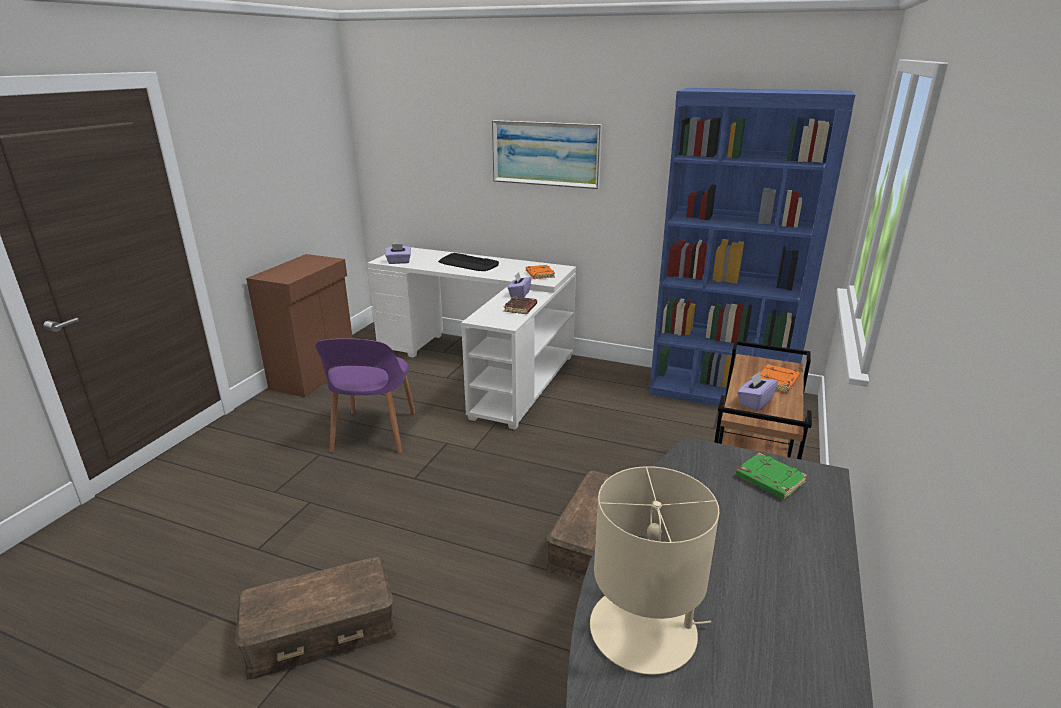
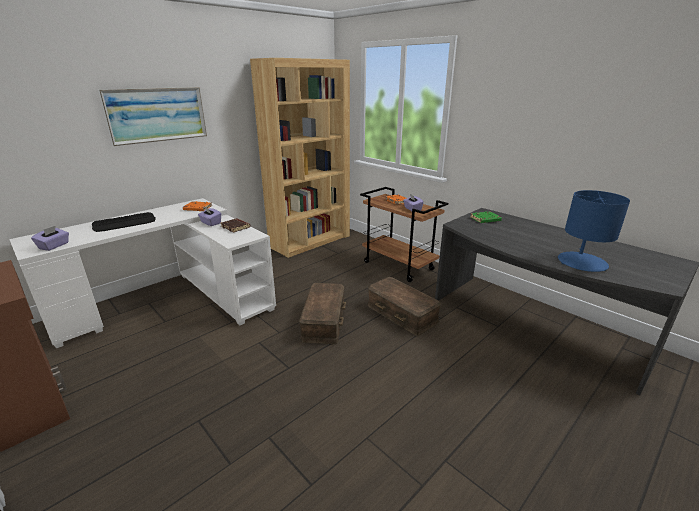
camera: 65 degrees left, 0 degrees up
(321, 632) = (430, 448): brown storage box -> brown storage box (324, 321)
(374, 433) = (203, 378): purple chair -> none
(644, 630) = (582, 262): beige table lamp -> blue table lamp
(720, 393) = (310, 241): blue bookcase -> brown bookcase

